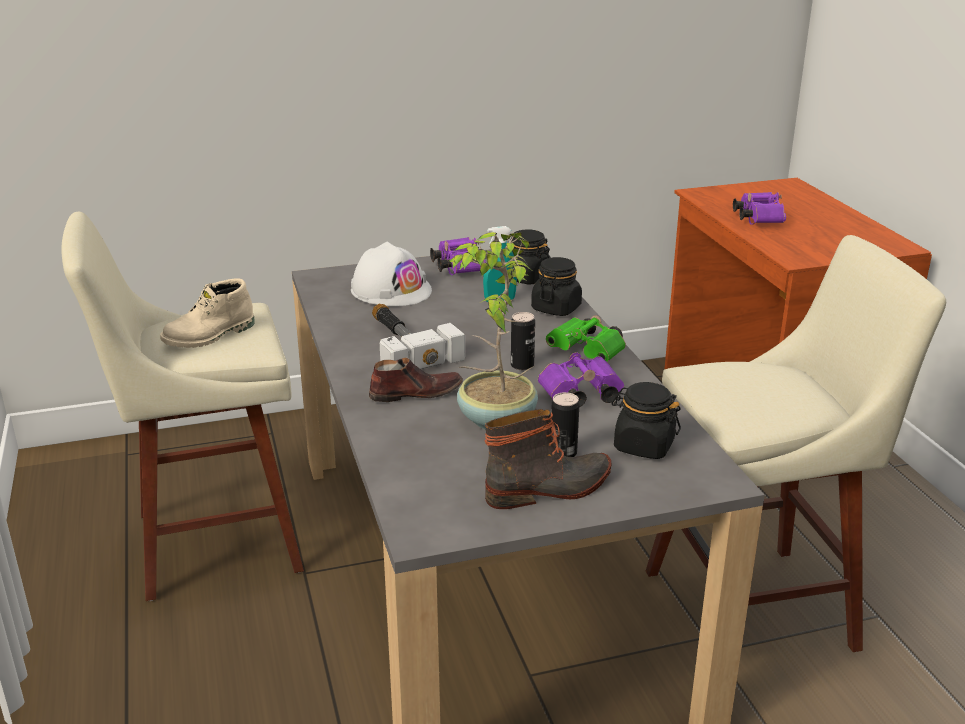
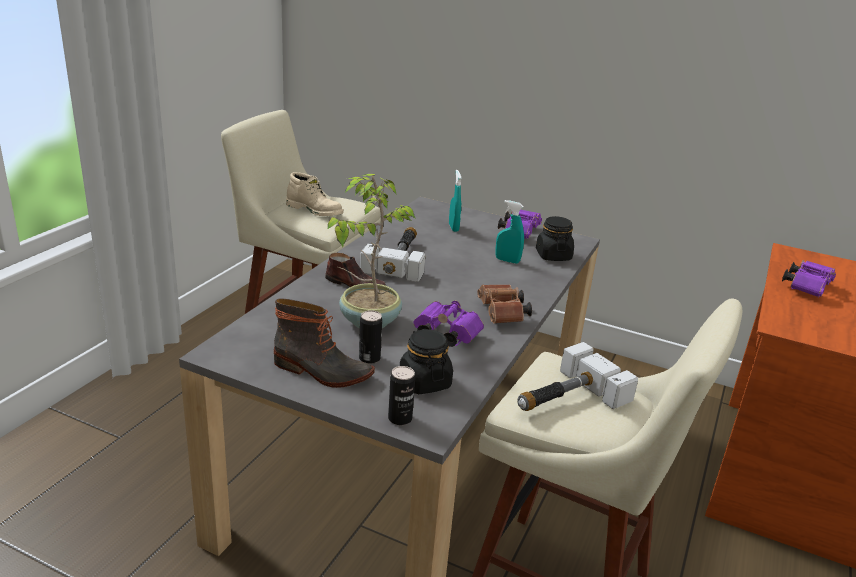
camera: 40 degrees right, 0 degrees up
(210, 336) = (315, 210): beige boot -> beige boot turned 150 degrees counterclockwise
(391, 290) = (453, 228): white hard hat -> turquoise spray bottle
(522, 365) = (445, 301): can -> can (400, 419)
(556, 308) = (535, 280): black jar -> none
(589, 353) = (502, 315): green binoculars -> brown binoculars
(755, 397) = (565, 398): none -> hammer

